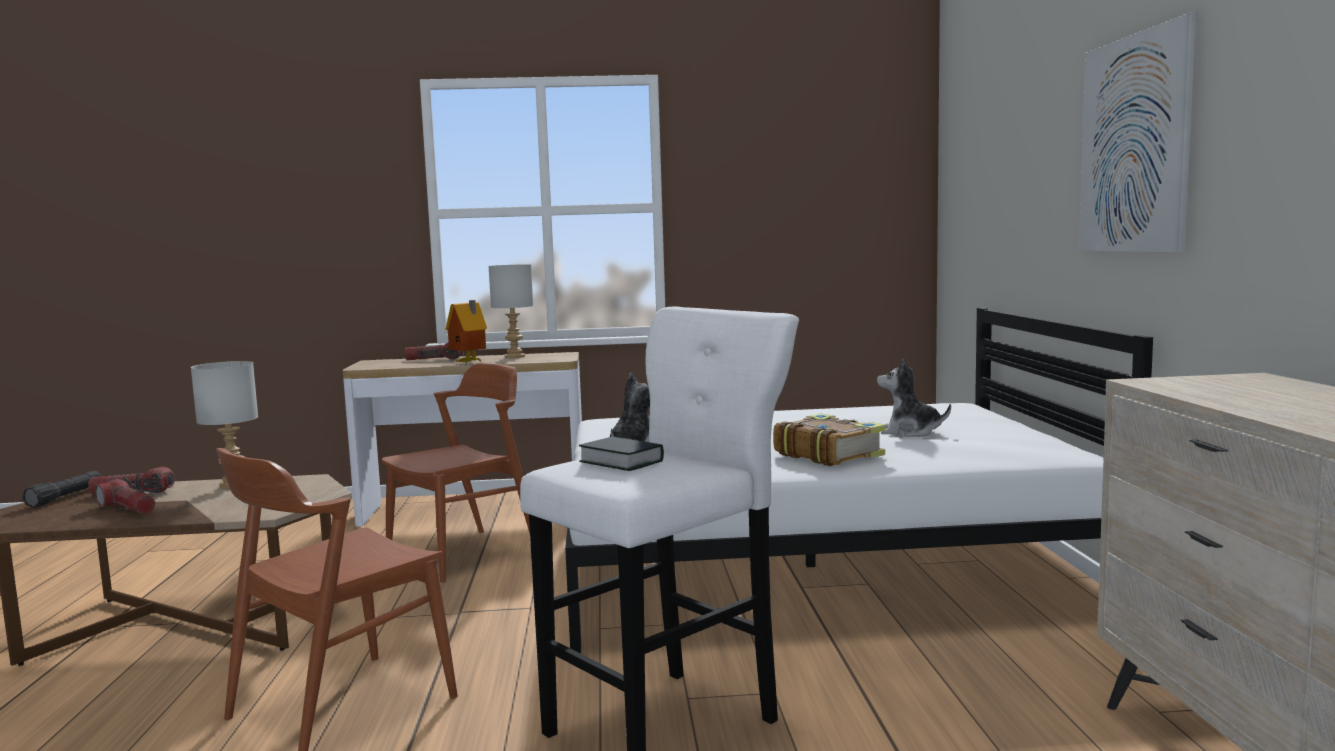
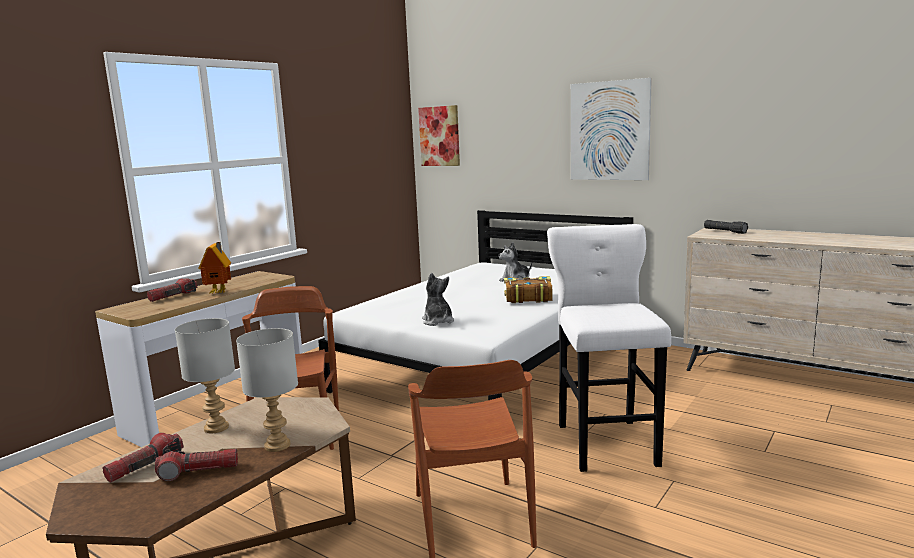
camera: 50 degrees left, 5 degrees up
(65, 497) = (83, 496): black flashlight -> black flashlight (724, 231)
(515, 356) = (231, 282): grey table lamp -> grey table lamp (277, 445)
(621, 462) = (602, 312): book -> none
(957, 175) = (439, 136): none -> picture

